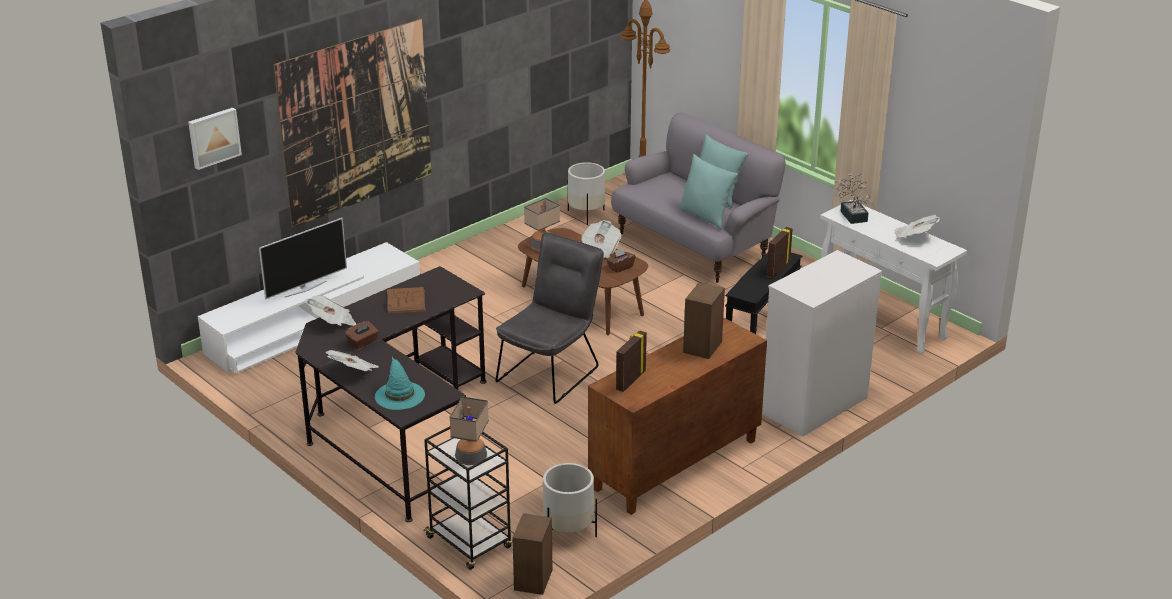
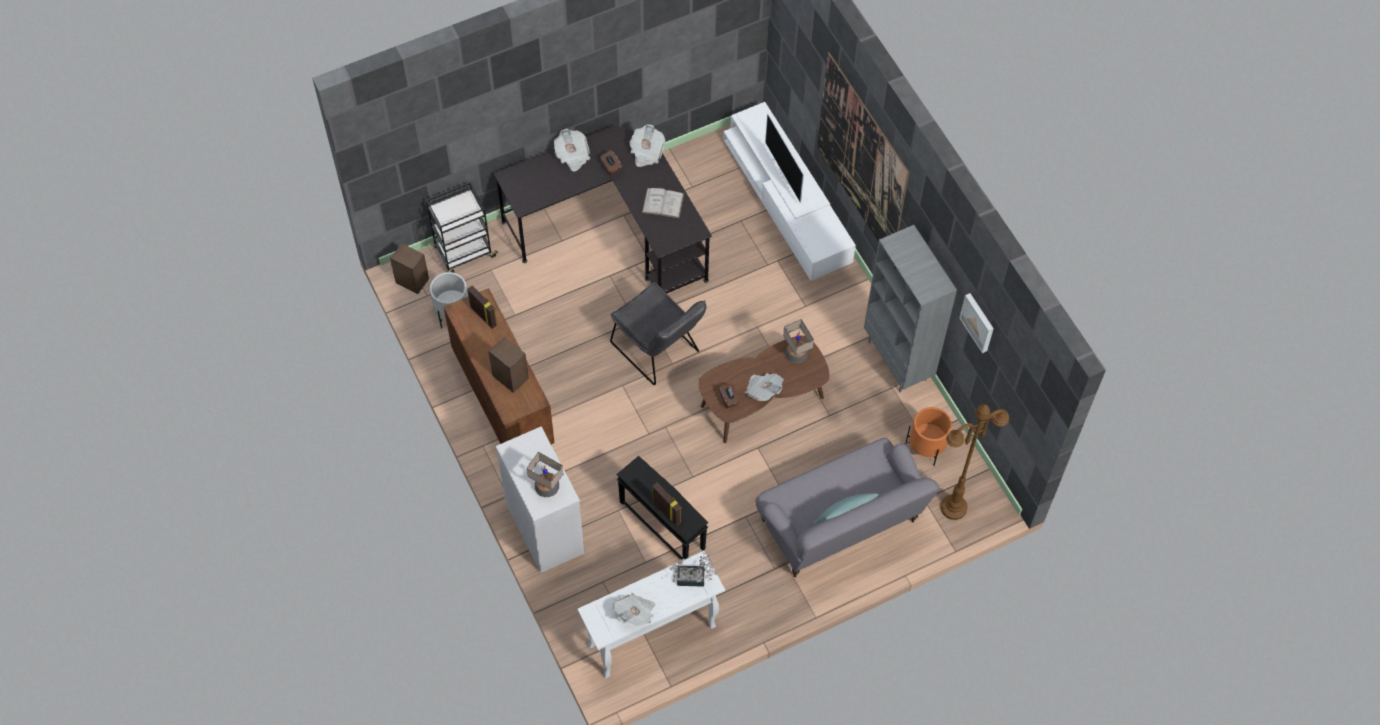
camera: 105 degrees right, 30 degrees up
(213, 137) = (795, 35): picture -> picture (978, 322)
(399, 395) = (532, 178): turquoise hat -> none
(406, 300) = (663, 203): brown book -> white book
(471, 458) = (452, 212): table lamp -> table lamp (547, 487)
(498, 238) = (898, 361): none -> grey bookcase
(586, 215) = (926, 447): white planter -> orange planter
(706, 216) = (802, 497): turquoise pillow -> none

